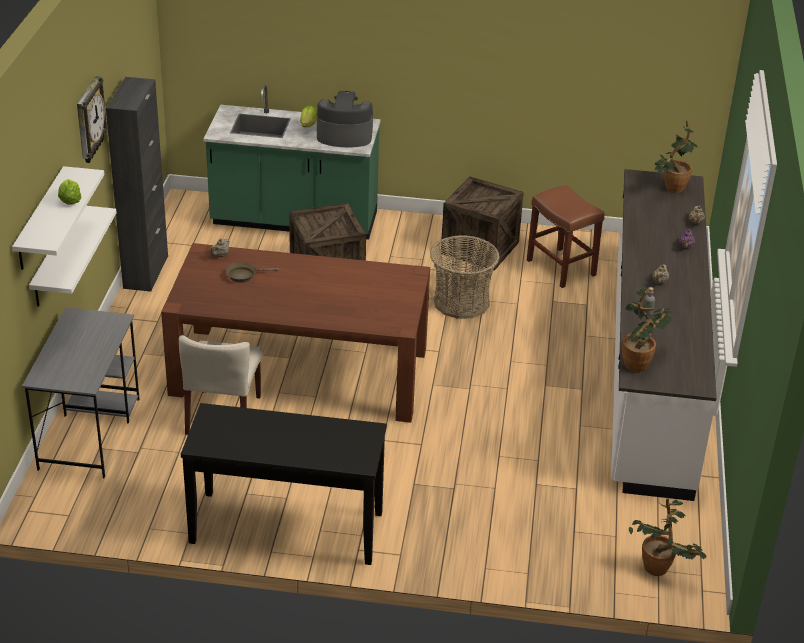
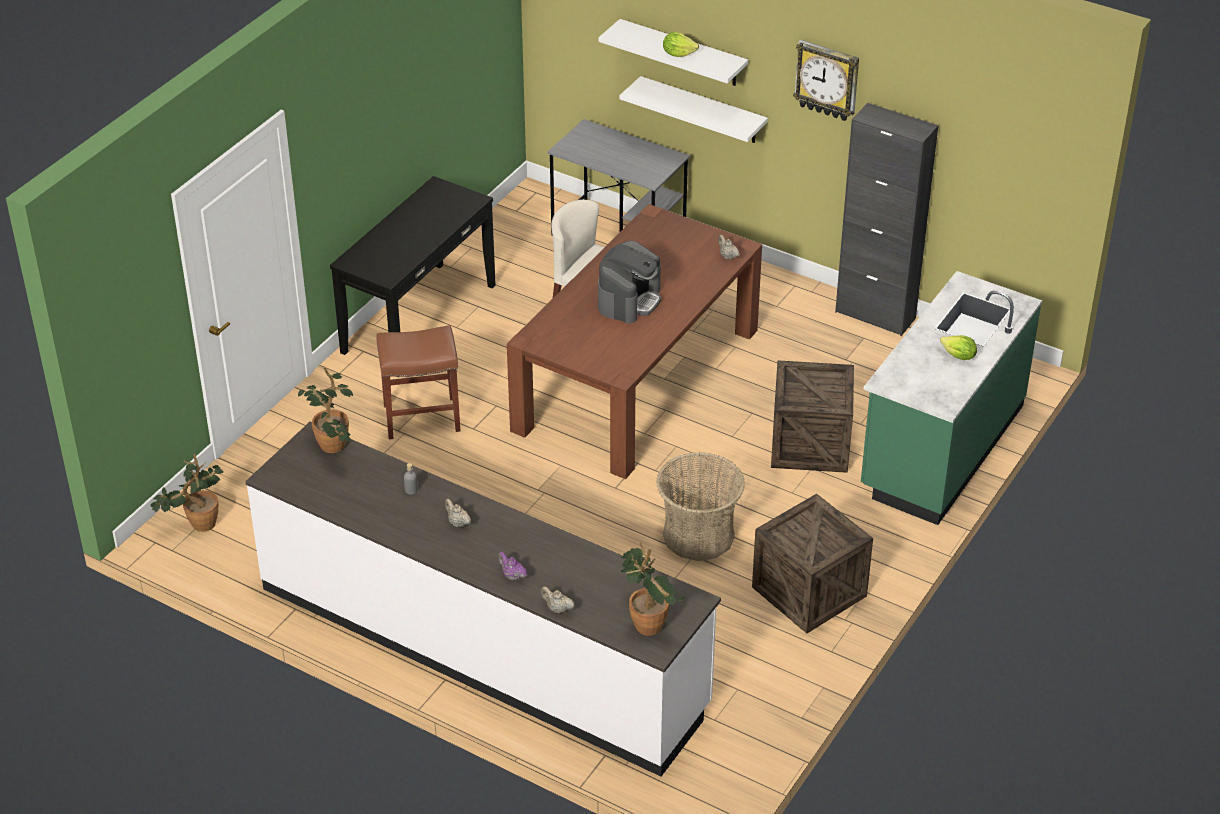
camera: 115 degrees right, 5 degrees up
(244, 275) = (682, 263): brown frying pan -> none
(344, 136) = (918, 377): coffee machine -> coffee machine (629, 300)
(562, 268) = (727, 652): brown stool -> brown stool (420, 418)

